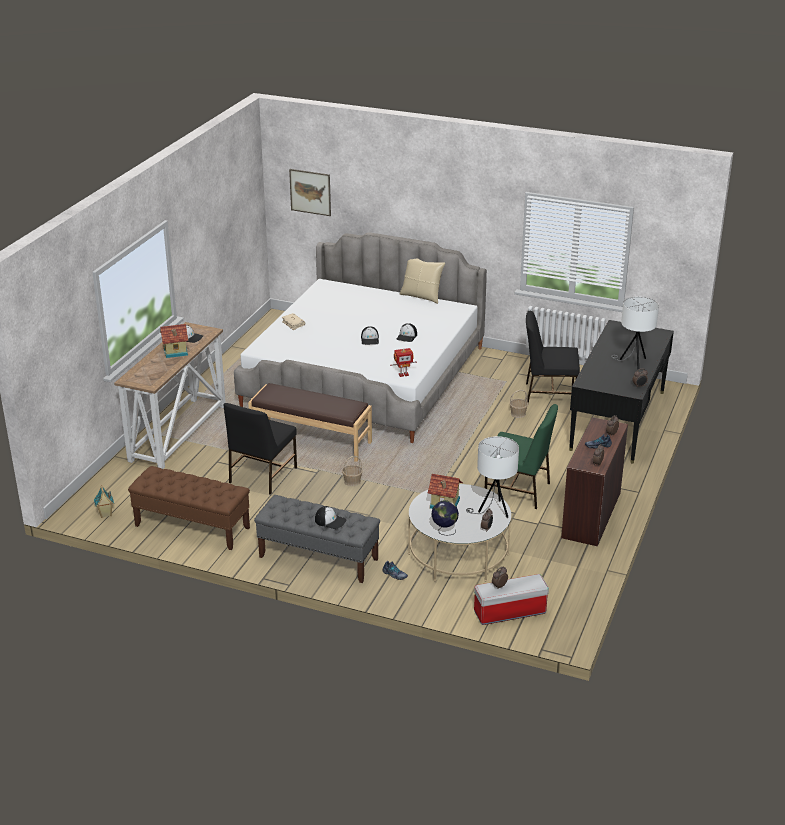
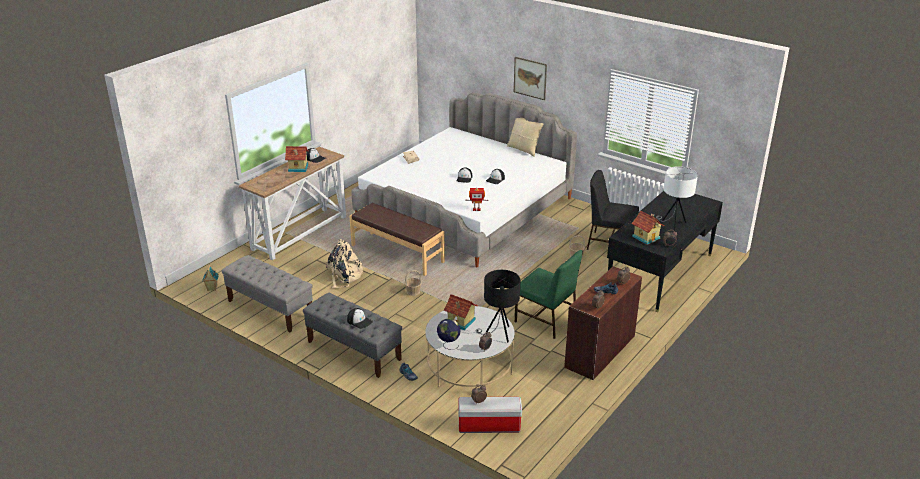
camera: 15 degrees right, 0 degrees up
(192, 527) = (270, 308): brown bench -> grey bench
(262, 475) = (345, 276): black chair -> beige backpack
(310, 192) = (449, 56): picture -> picture (530, 78)
(493, 510) = (499, 334): white table lamp -> black table lamp
(611, 380) = (646, 237): none -> toy house

